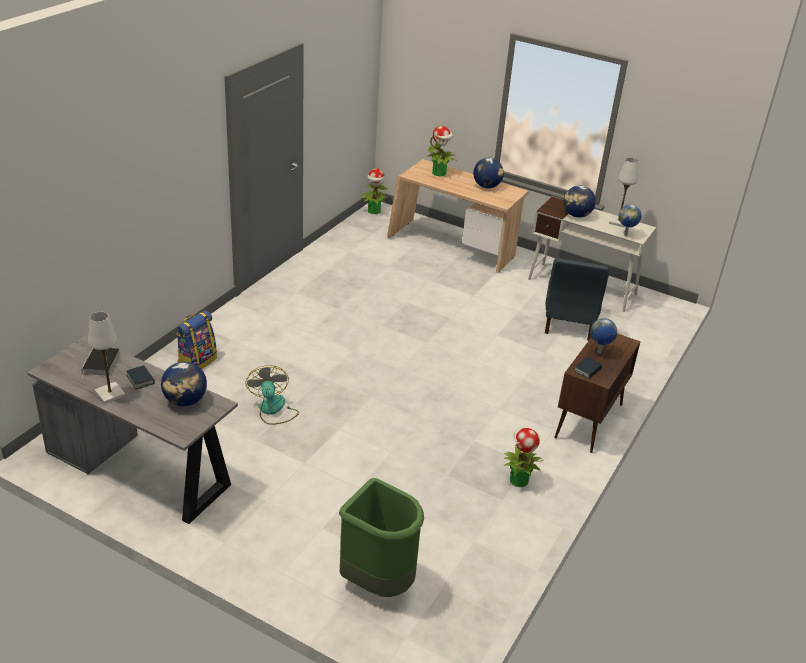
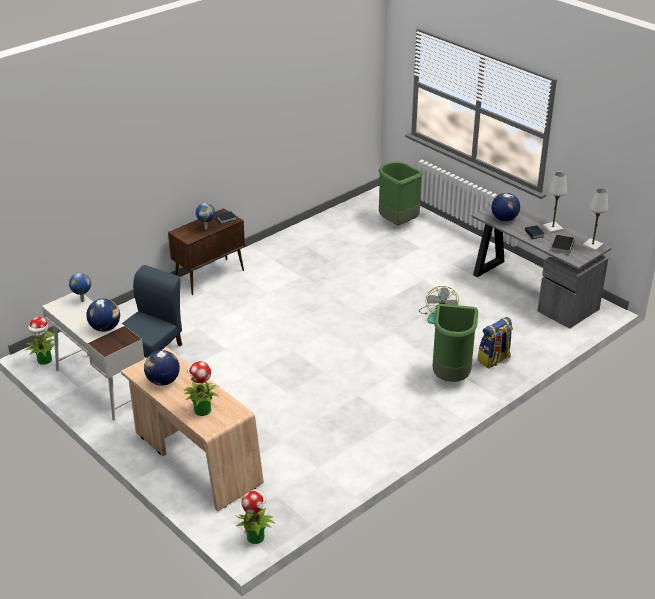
camera: 160 degrees left, 0 degrees up
(244, 339) = (451, 375): none -> green trash can
(518, 480) = (287, 252): potted plant -> potted plant (44, 360)
(618, 222) = (72, 315): white table lamp -> white table lamp (592, 245)

